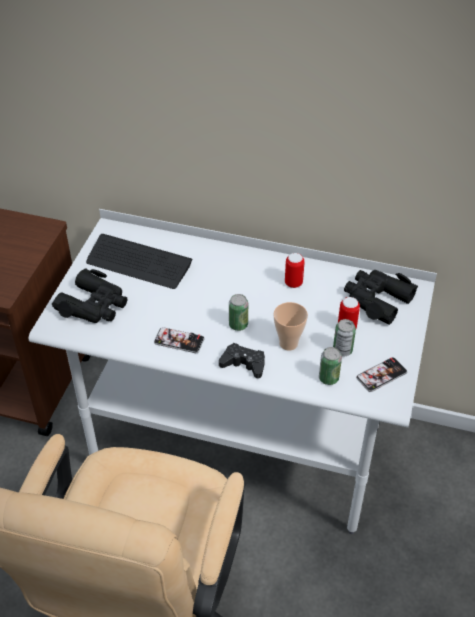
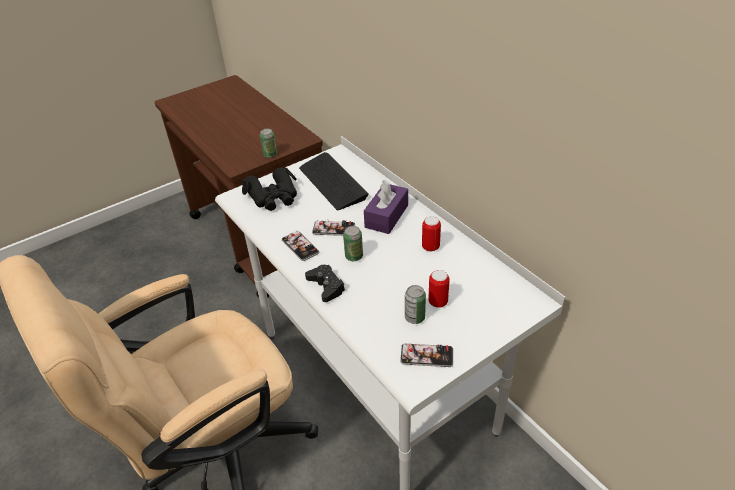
camera: 40 degrees right, 5 degrees down
(191, 308) = (333, 229): none -> phone
(226, 273) = (386, 216): none -> purple tissue box
(288, 343) = (377, 289): cup -> none
(328, 378) = (379, 333): can -> can (270, 154)
(376, 299) = (489, 293): black binoculars -> none

